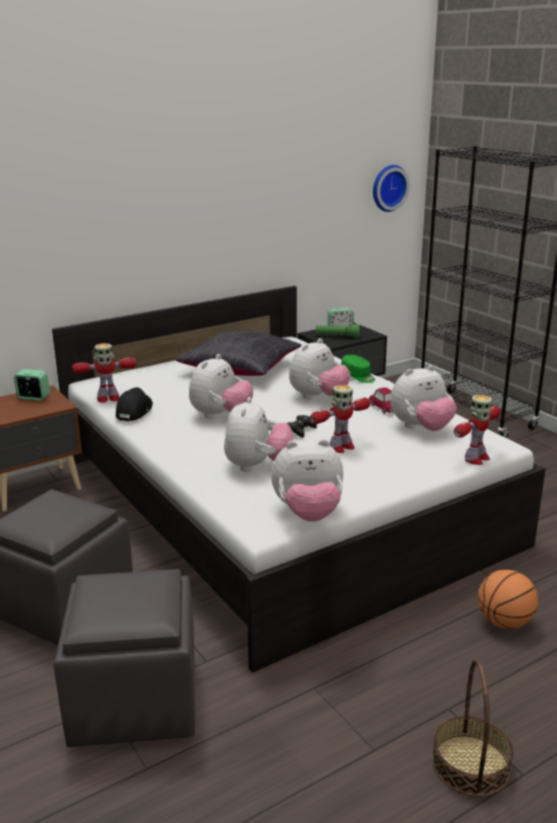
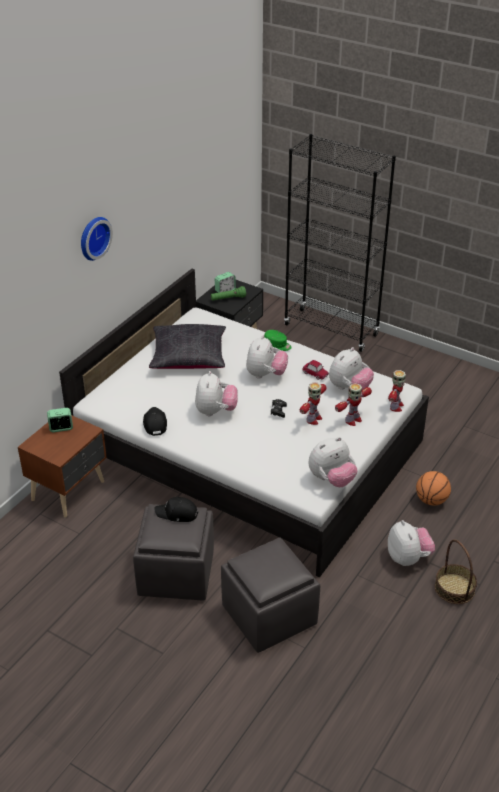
camera: 25 degrees left, 15 degrees up
(68, 504) = (177, 514): none -> black cap
(107, 398) = (122, 416): toy robot -> toy robot (352, 420)
(257, 466) = (274, 450): plush toy -> plush toy (408, 558)
(388, 188) = (240, 167): wall clock -> wall clock (93, 237)

